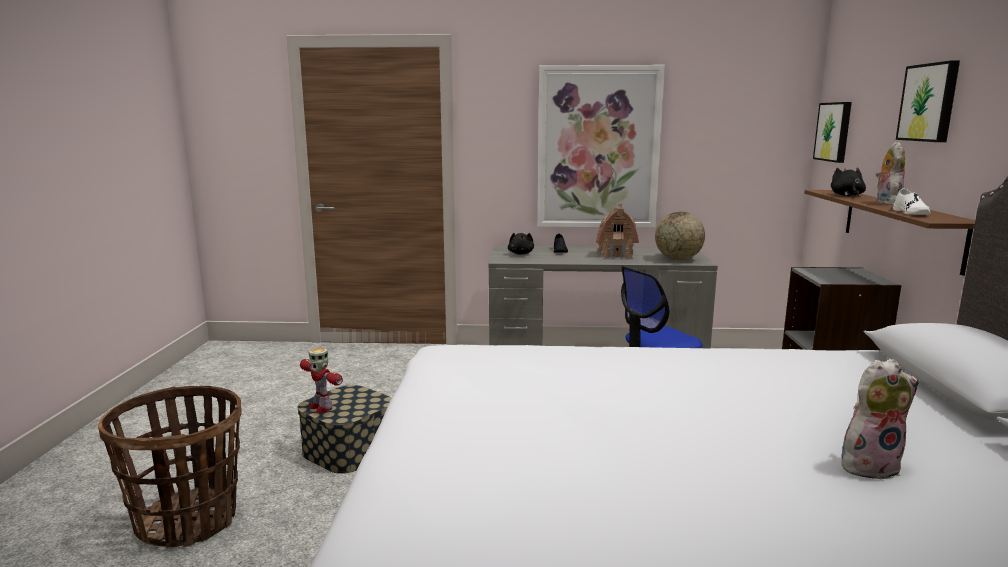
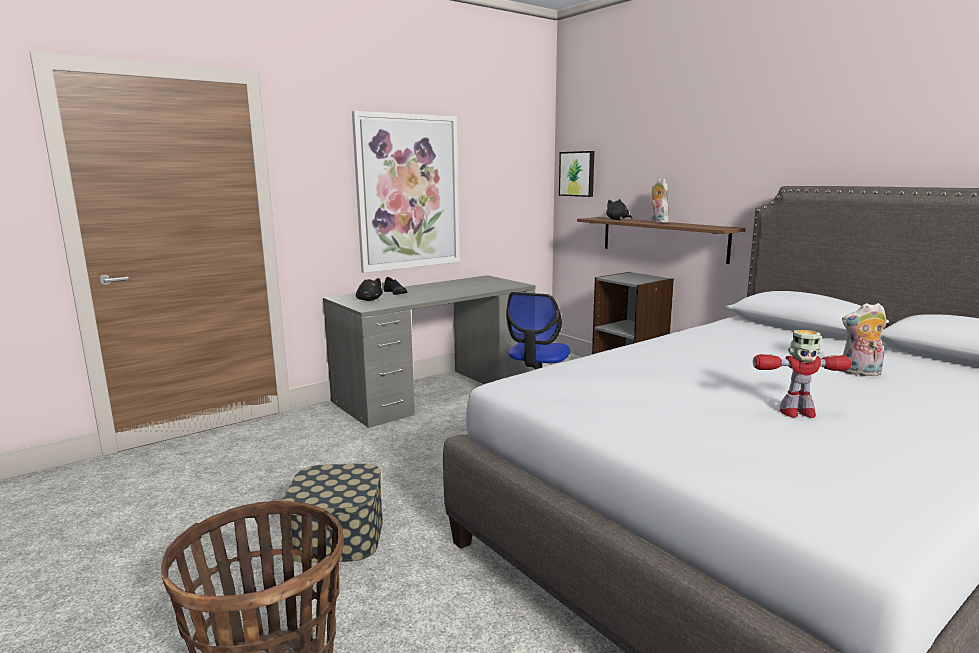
camera: 40 degrees left, 0 degrees up
(321, 407) = (315, 497): toy robot -> toy robot (796, 412)
(615, 255) = (448, 289): toy house -> none
(678, 259) = (500, 285): globe -> none
(869, 465) = (860, 373): plush toy -> plush toy turned 120 degrees counterclockwise
(911, 213) = (693, 226): white shoe -> none
(929, 102) = (678, 151): picture -> none

